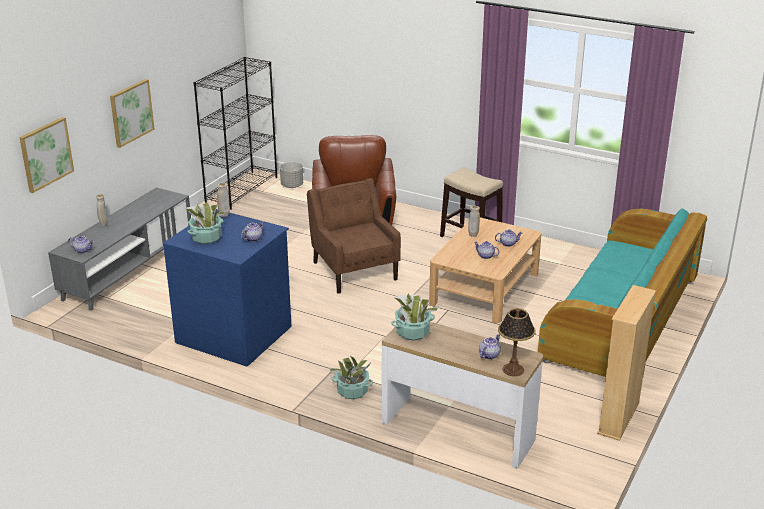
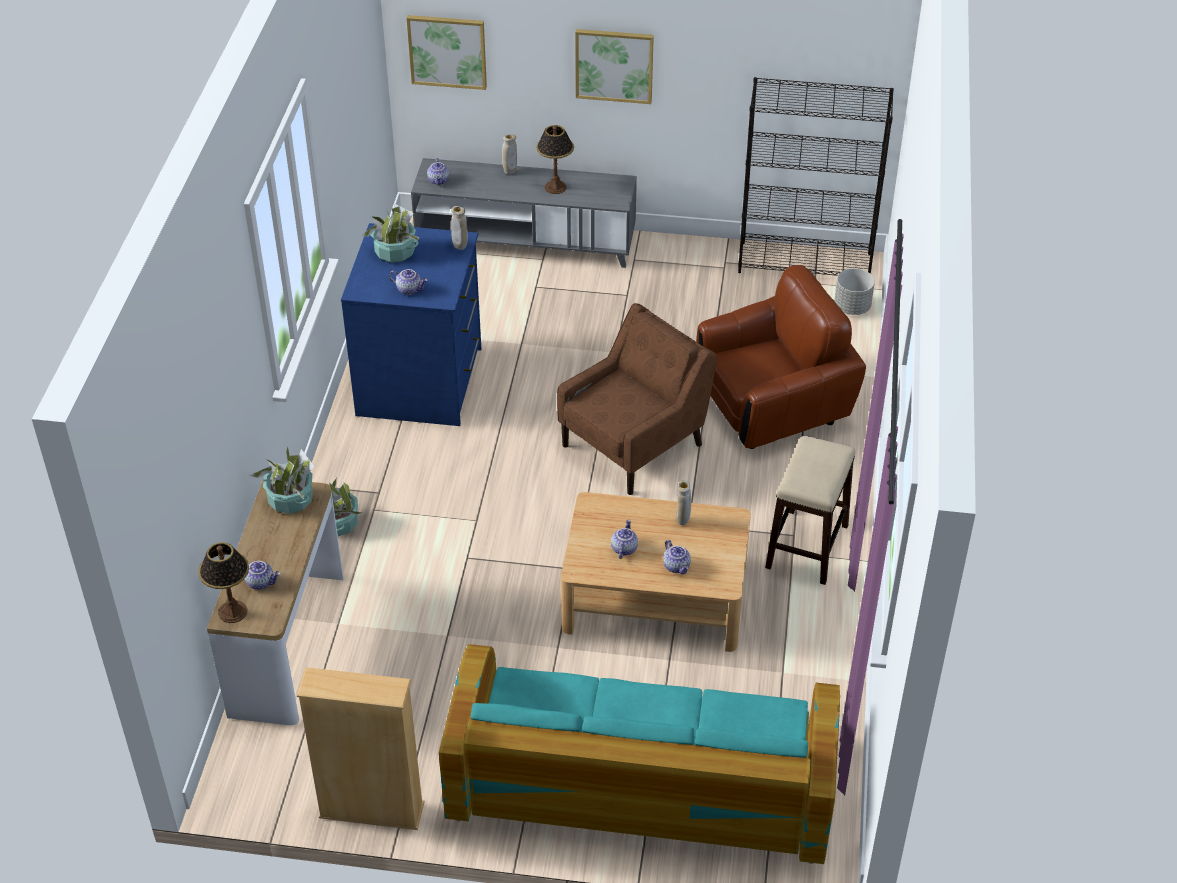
camera: 70 degrees right, 15 degrees up
(138, 213) = (555, 187): none -> table lamp

